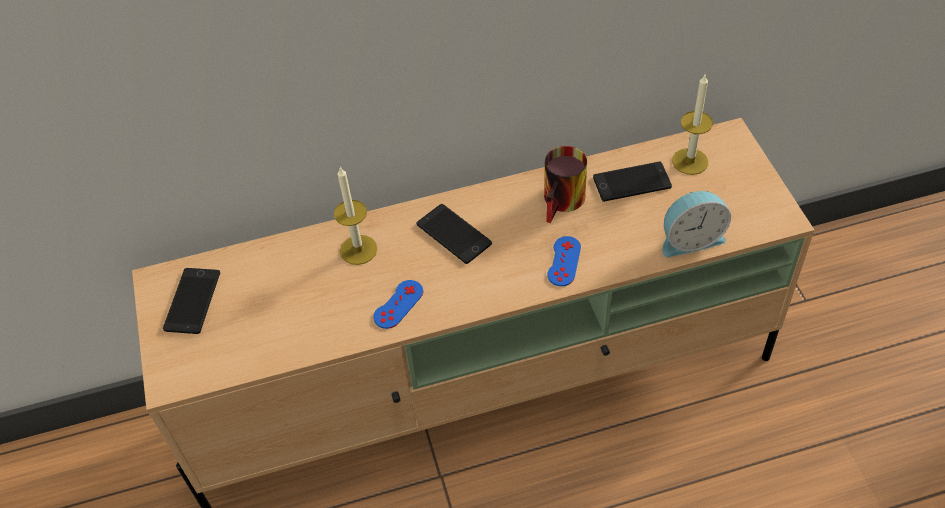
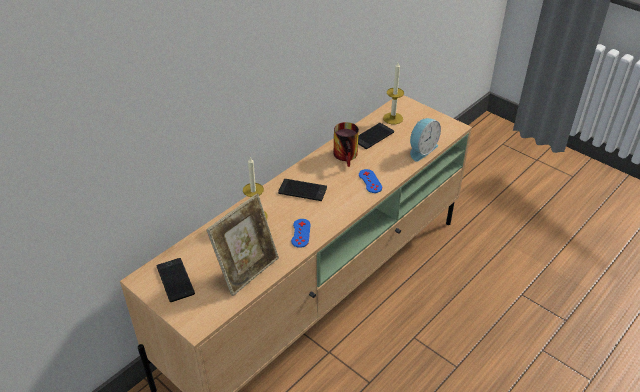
camera: 35 degrees left, 10 degrees down
(287, 330) = (247, 270): none -> picture frame

